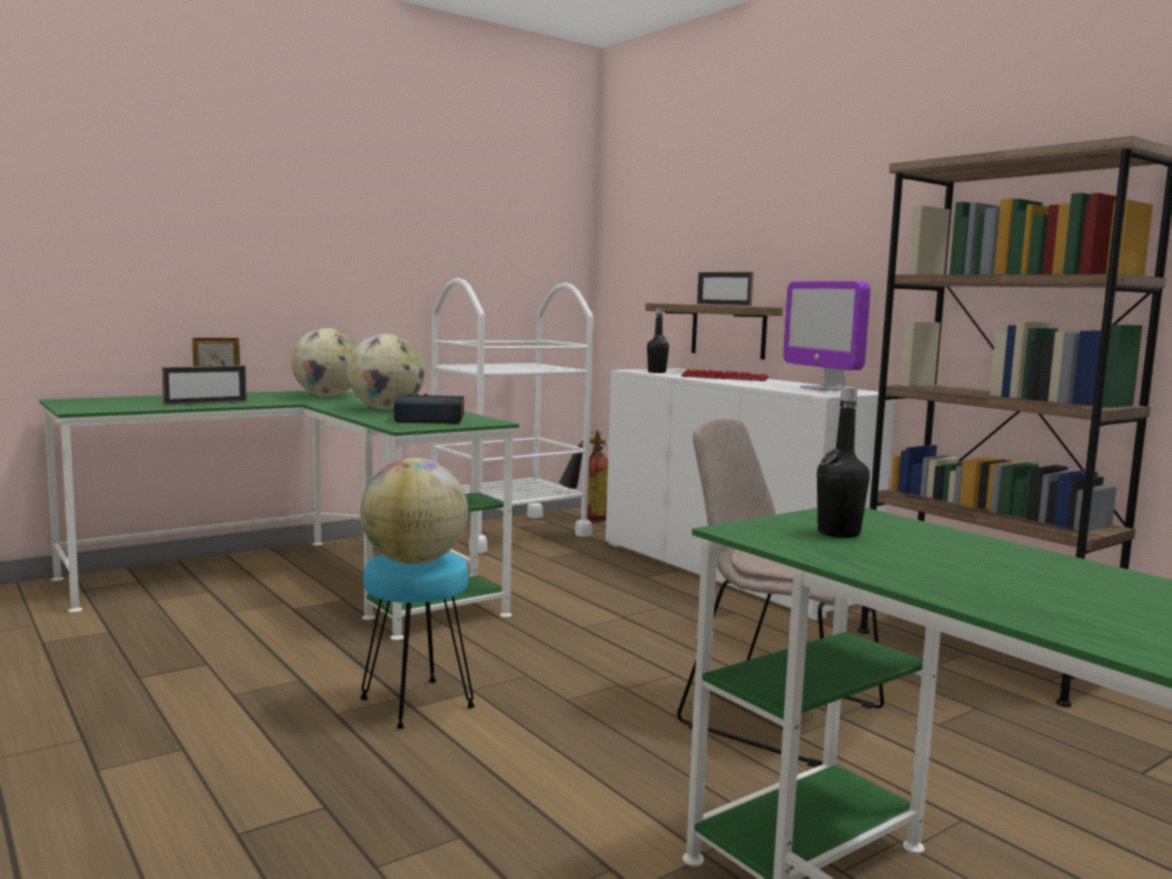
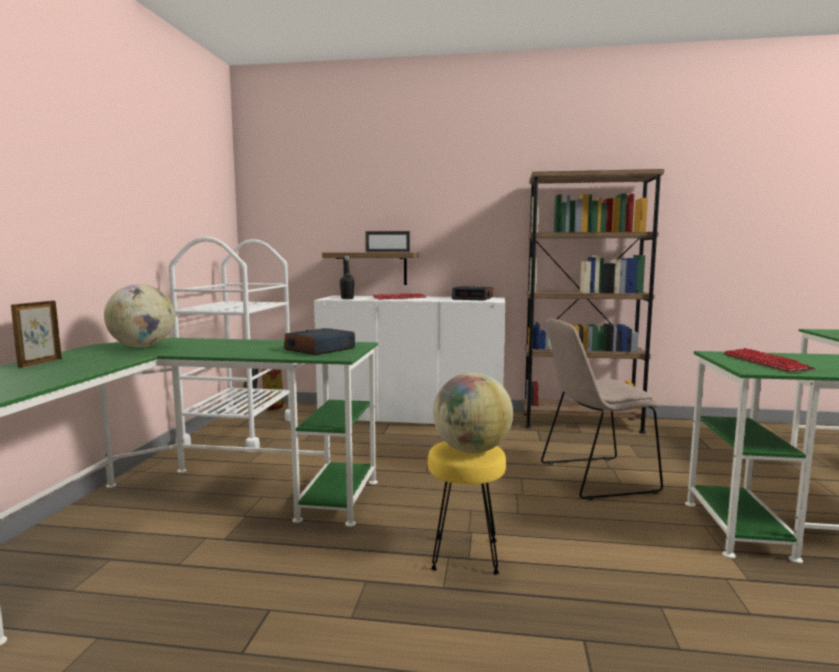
camera: 45 degrees left, 0 degrees up
(205, 403) = (71, 370): picture frame -> none
(386, 409) = (248, 348): globe -> none
(415, 703) = (465, 555): turquoise stool -> yellow stool
(822, 389) = (473, 298): monitor -> alarm clock
(838, 533) = (765, 362): black bottle -> keyboard

